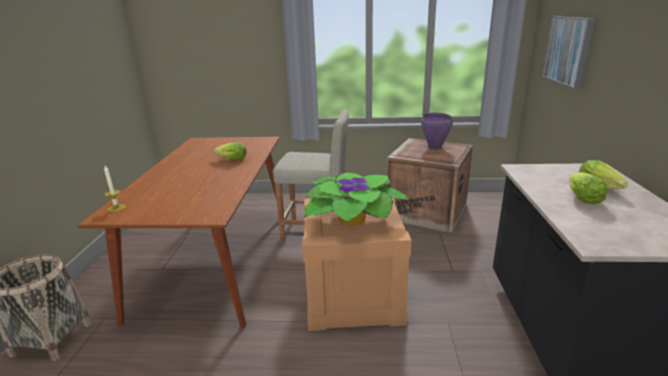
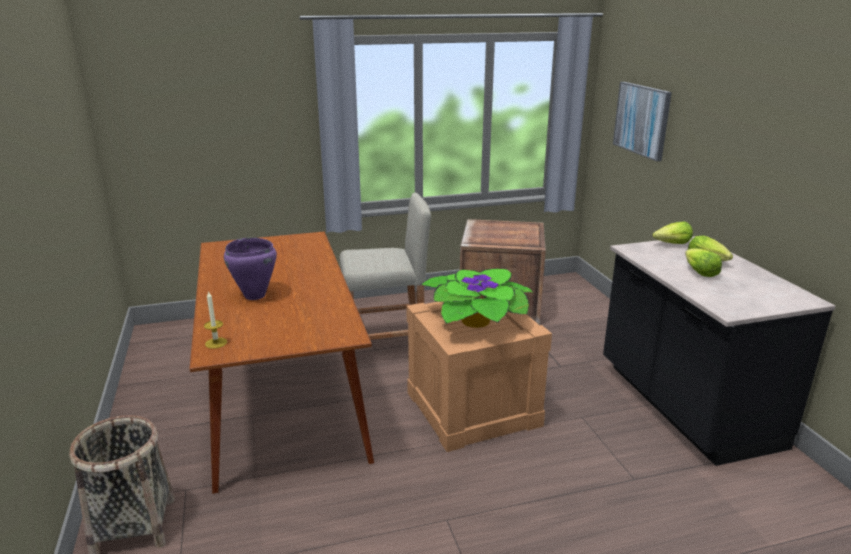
camera: 20 degrees left, 0 degrees up
(232, 159) = (296, 267): lettuce -> lettuce (672, 244)
(434, 147) = (505, 229): purple cooking pot -> purple cooking pot (254, 296)

